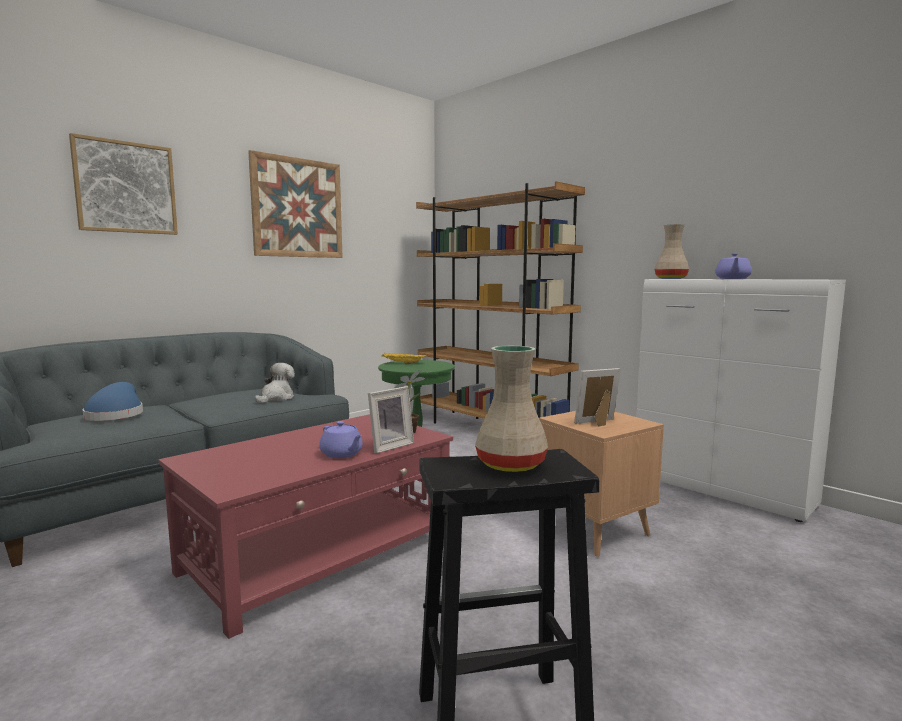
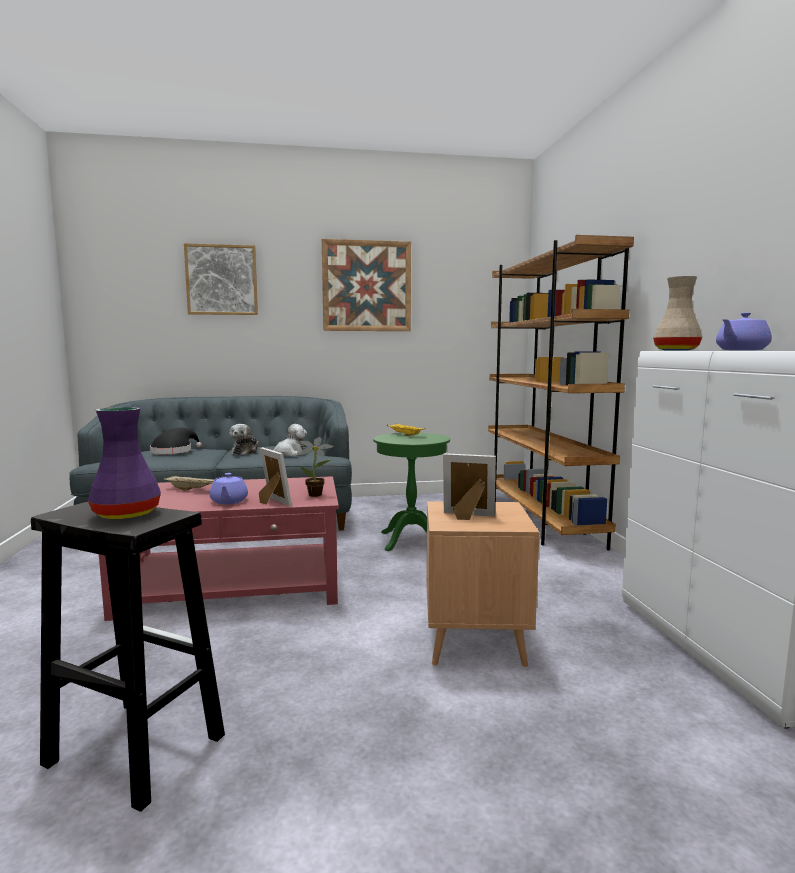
camera: 35 degrees right, 0 degrees up
(116, 415) = (174, 451): blue hat -> black hat
(217, 402) = (245, 451): none -> plush toy
(263, 451) = (192, 490): none -> beige tray
(389, 446) = (272, 502): picture frame -> picture frame turned 120 degrees counterclockwise
(509, 464) = (125, 514): beige vase -> purple vase

